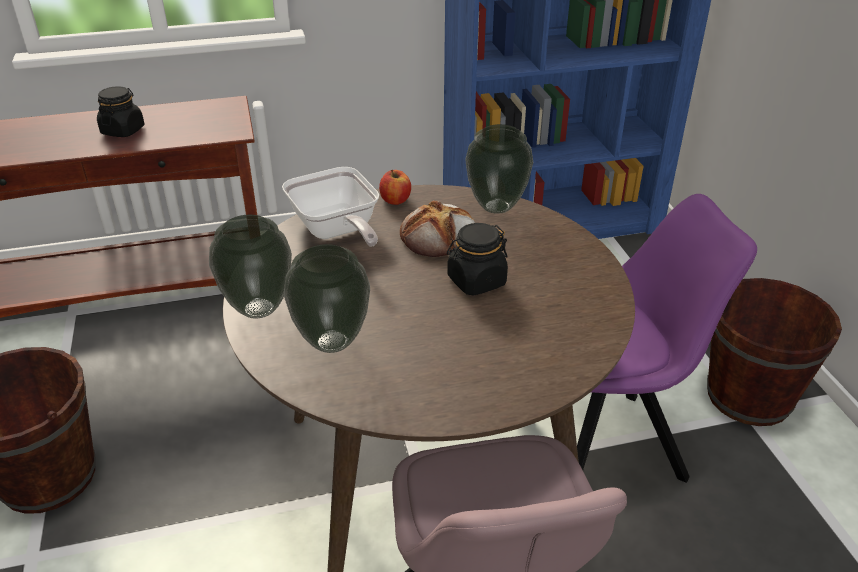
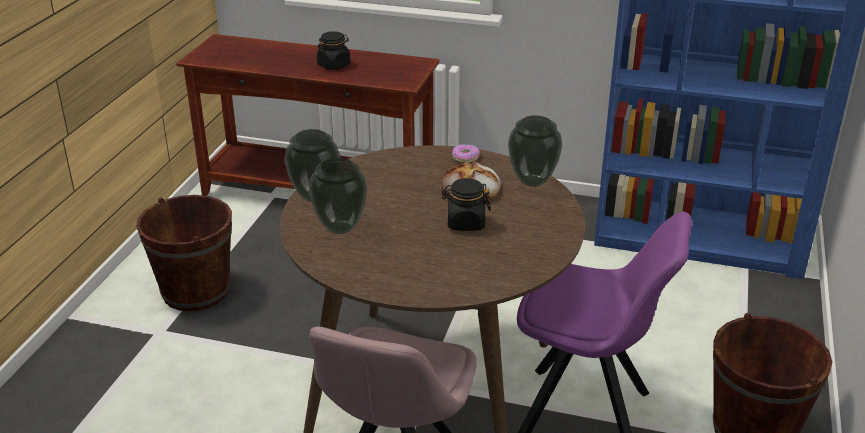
camera: 30 degrees right, 5 degrees down
(336, 231) = (405, 166): frying pan -> none
(395, 200) = (465, 157): apple -> donut

